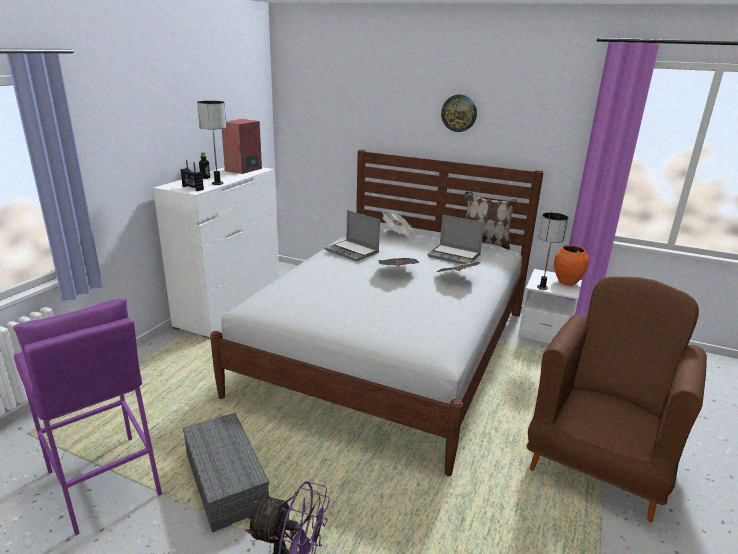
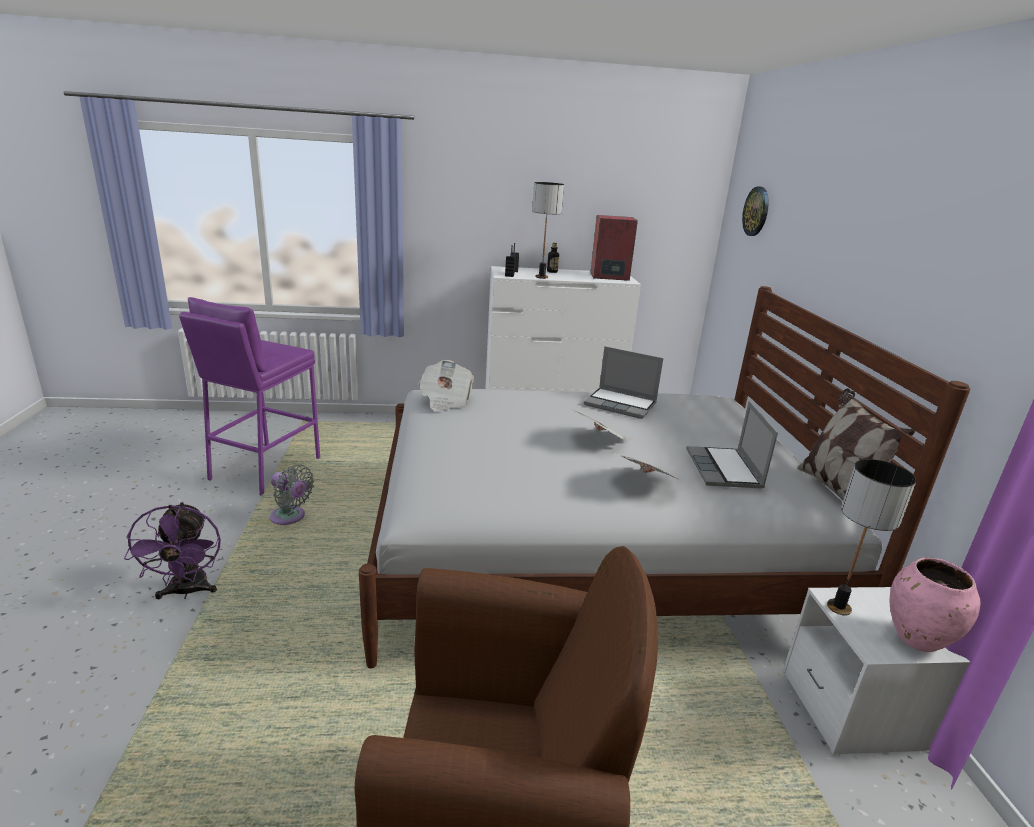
camera: 60 degrees right, 0 degrees up
(224, 480) = (290, 517): grey storage box -> grey fan
(353, 251) = (621, 404): laptop -> laptop turned 75 degrees counterclockwise
(398, 234) = (735, 419): newspaper -> newspaper (445, 400)
(459, 113) = (885, 245): wall clock -> wall clock (756, 211)
(567, 282) = (916, 639): orange vase -> pink vase

